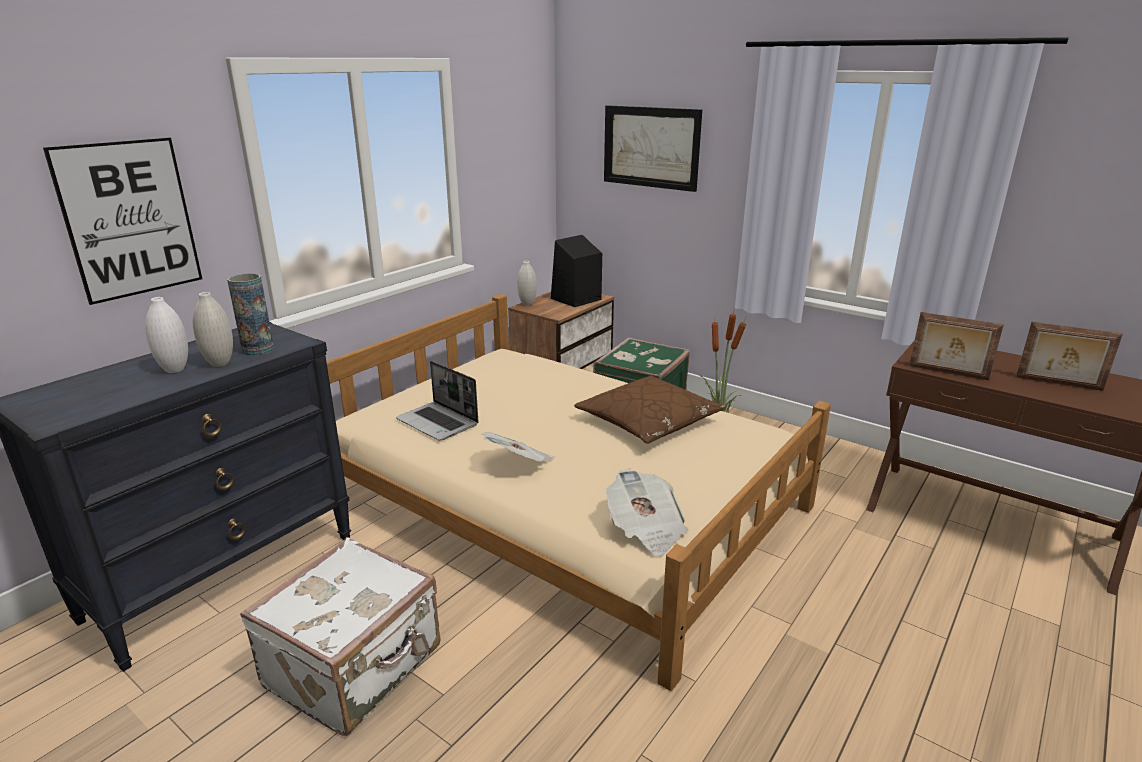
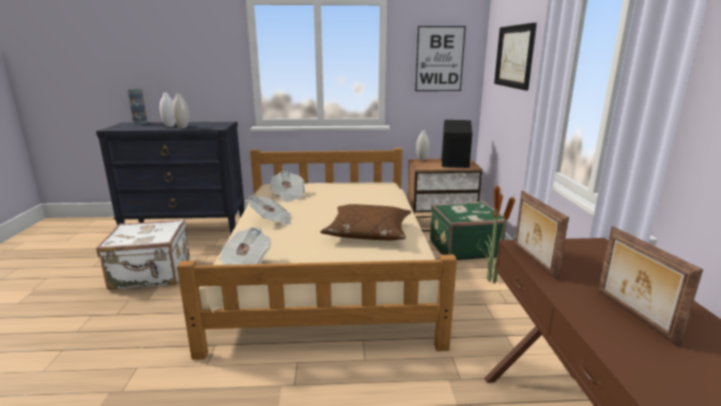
camera: 50 degrees right, 5 degrees down
(129, 219) = (193, 65): picture -> picture (439, 59)
(258, 349) = (203, 127): vase -> vase (140, 123)
(439, 422) = (288, 196): laptop -> newspaper

